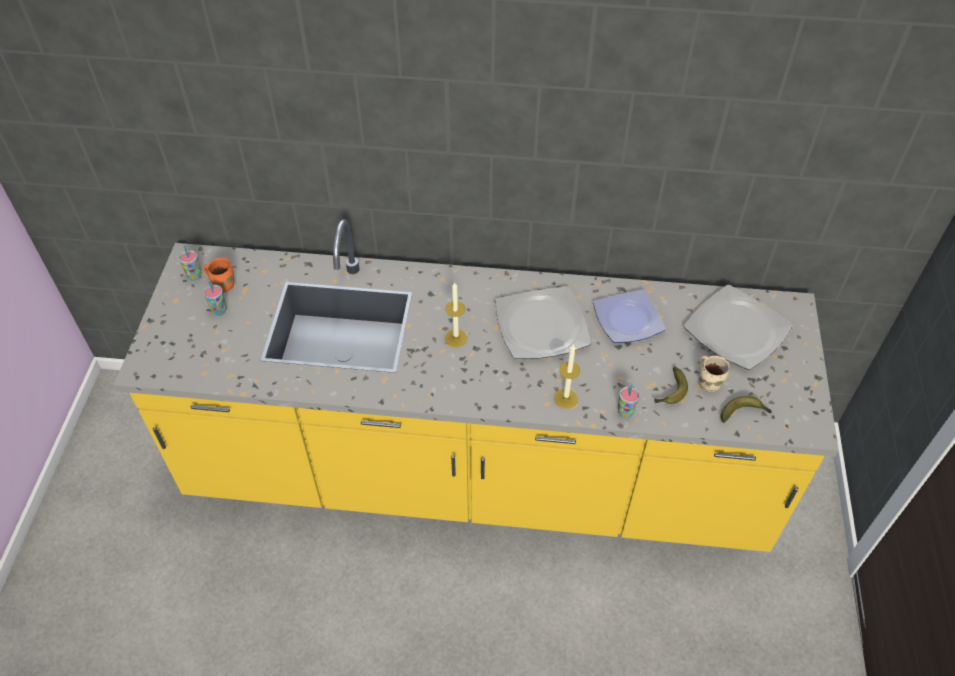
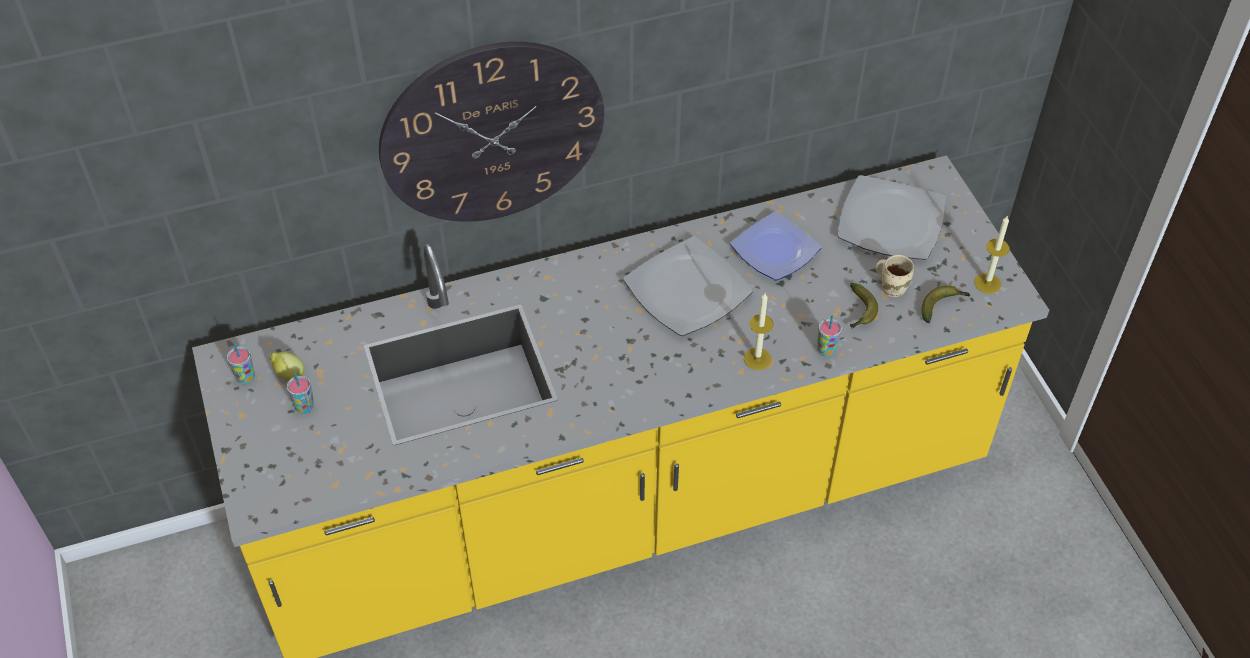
camera: 25 degrees left, 0 degrees up
(223, 284) = (289, 375): orange mug -> lemon
(412, 147) = (492, 133): none -> wall clock
(456, 338) = (602, 338): candle -> candle (987, 283)

